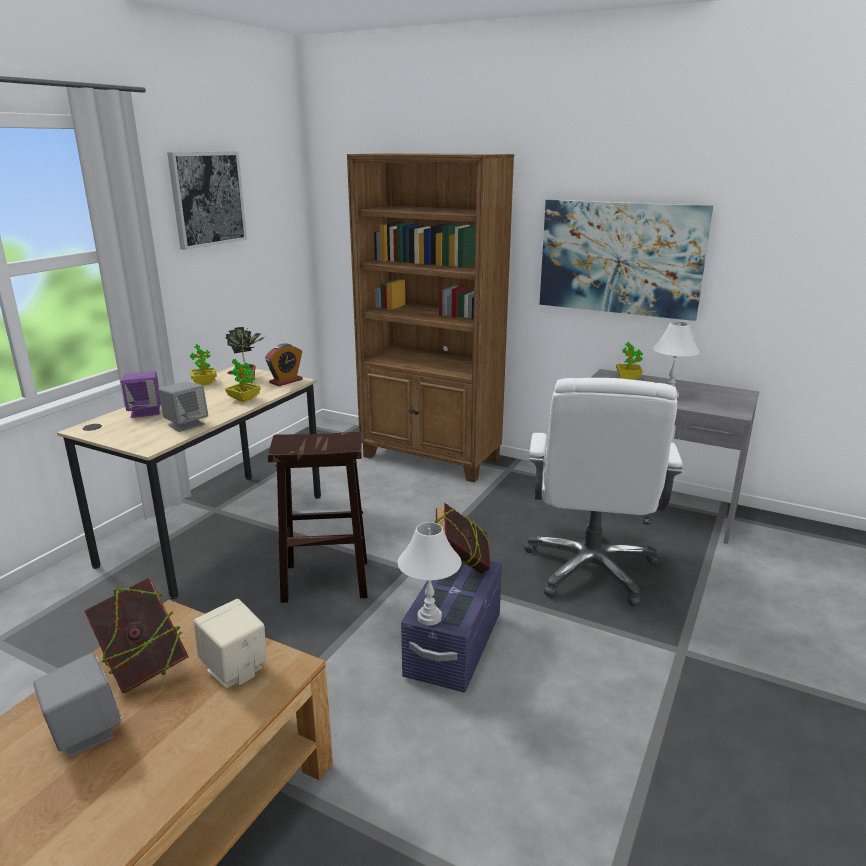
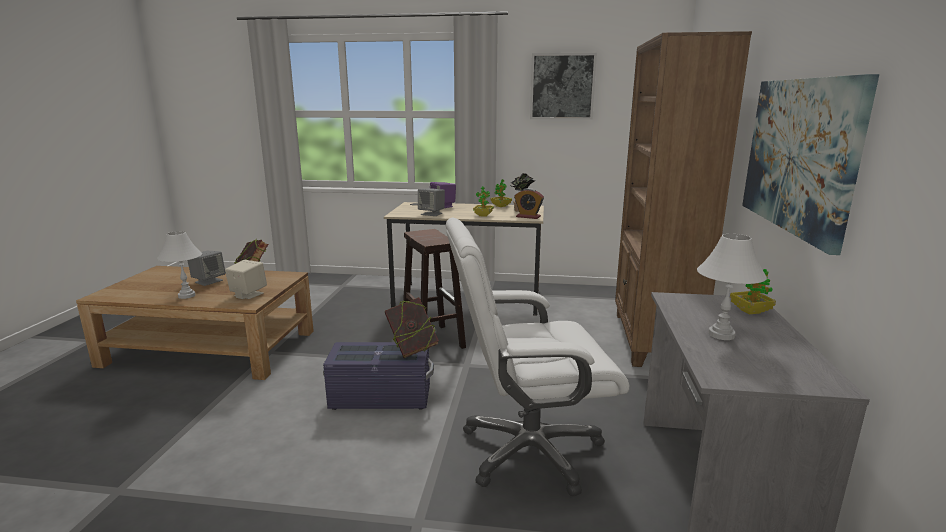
camera: 70 degrees right, 5 degrees down
(429, 617) = (341, 349): white table lamp -> white table lamp (186, 295)

